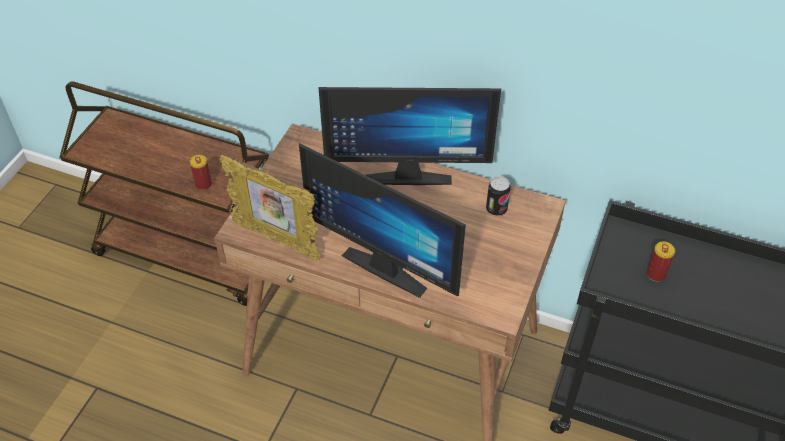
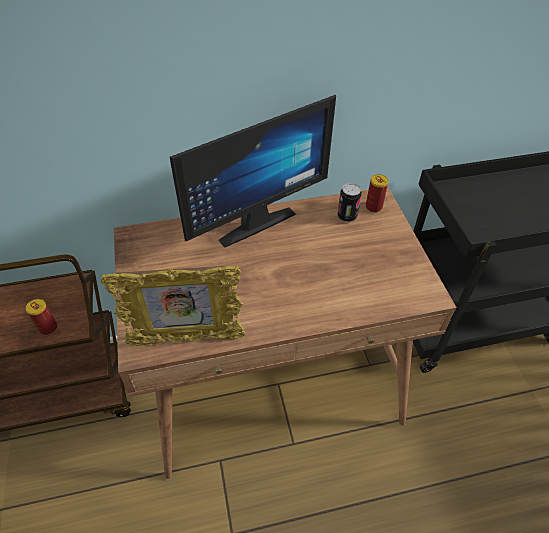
camera: 35 degrees left, 0 degrees up
(390, 264) = (306, 304): monitor -> none
(655, 274) = (493, 208): can -> can (373, 207)

